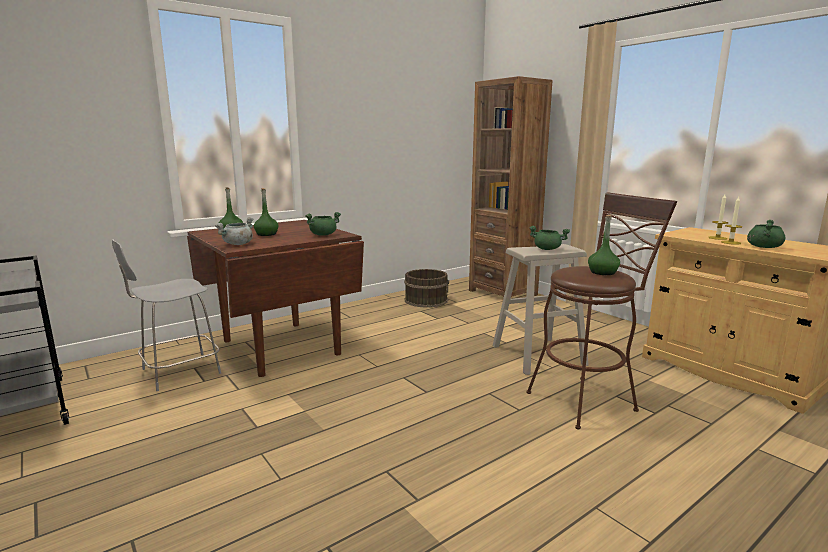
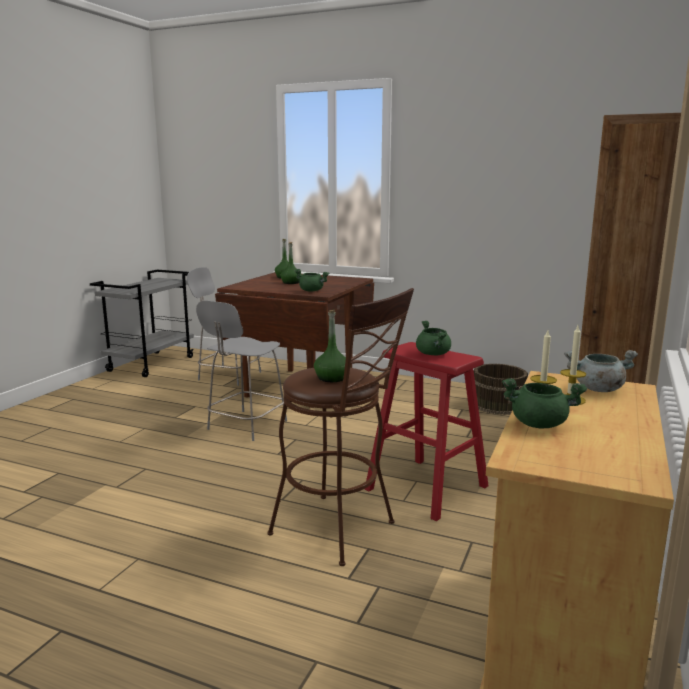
camera: 60 degrees right, 0 degrees up
(238, 244) = (246, 285): grey cooking pot -> grey cooking pot (597, 389)
(342, 392) = (245, 426): none -> grey chair
(538, 355) = (427, 488): beige stool -> red stool

